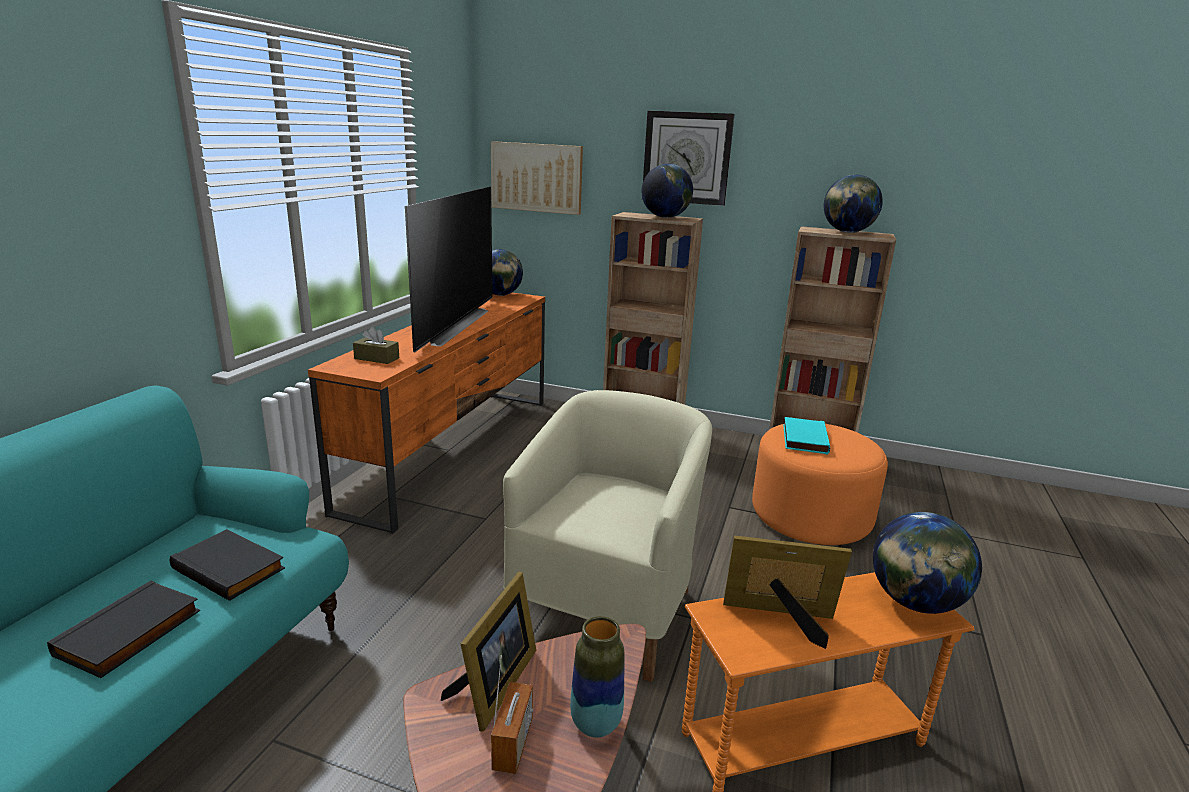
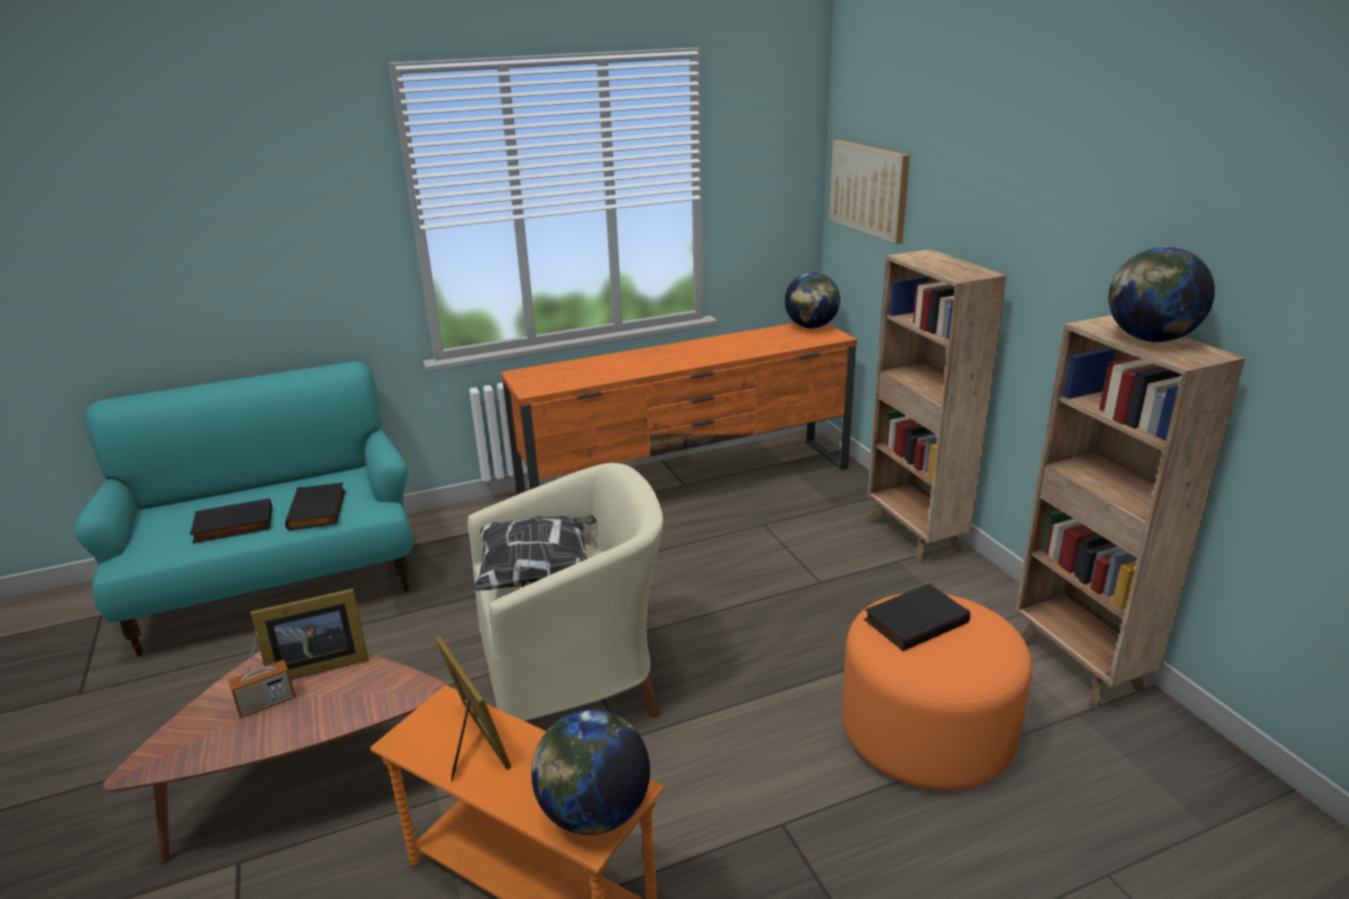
camera: 50 degrees right, 5 degrees up
(376, 358) = (560, 375): brown tissue box -> none
(450, 325) = (685, 354): television -> none
(591, 504) = (540, 573): none -> pillow
(595, 724) = (314, 726): vase -> none
(665, 217) = (948, 267): globe -> none
(687, 158) = (1006, 185): wall clock -> none
(803, 438) = (915, 620): turquoise book -> black book

